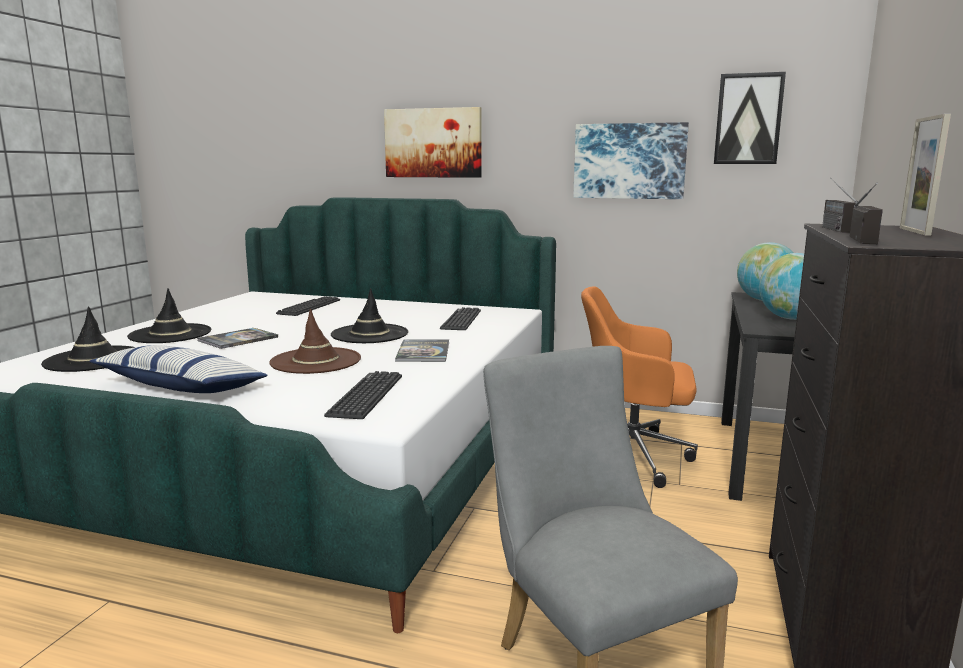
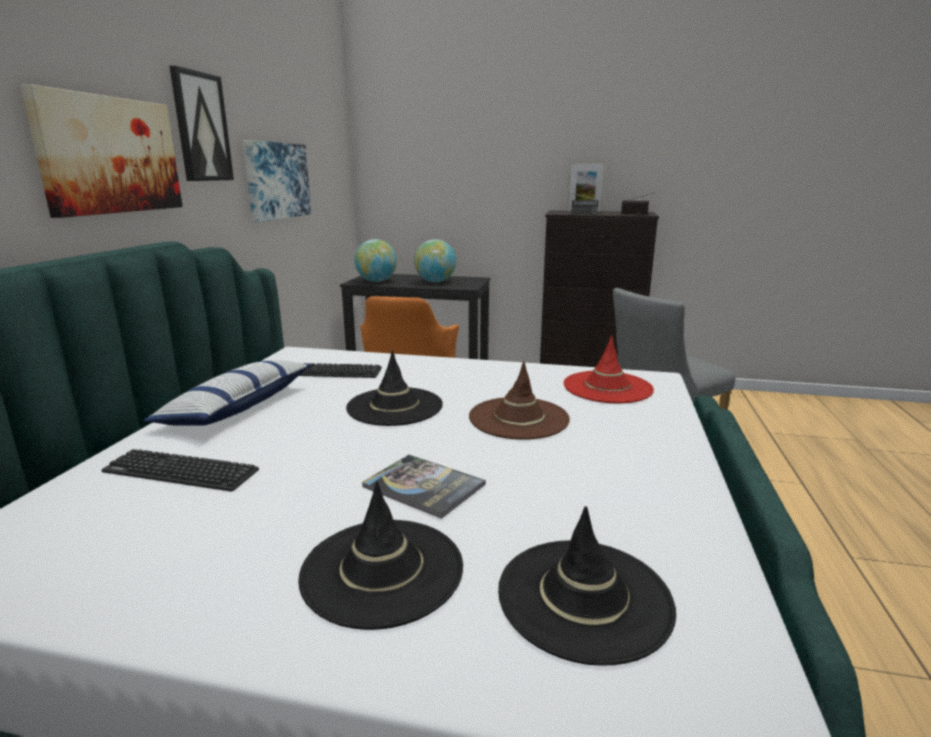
camera: 95 degrees left, 5 degrees up
(181, 387) = (650, 470): pillow -> pillow (238, 407)
(366, 395) = (607, 387): keyboard -> red hat
(423, 352) = (469, 379): book -> none
(748, 119) = (321, 145): picture -> picture (201, 127)

